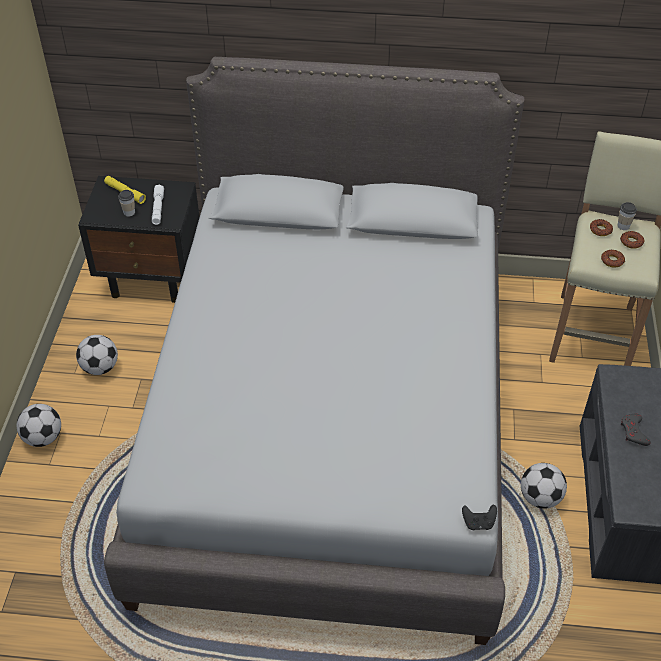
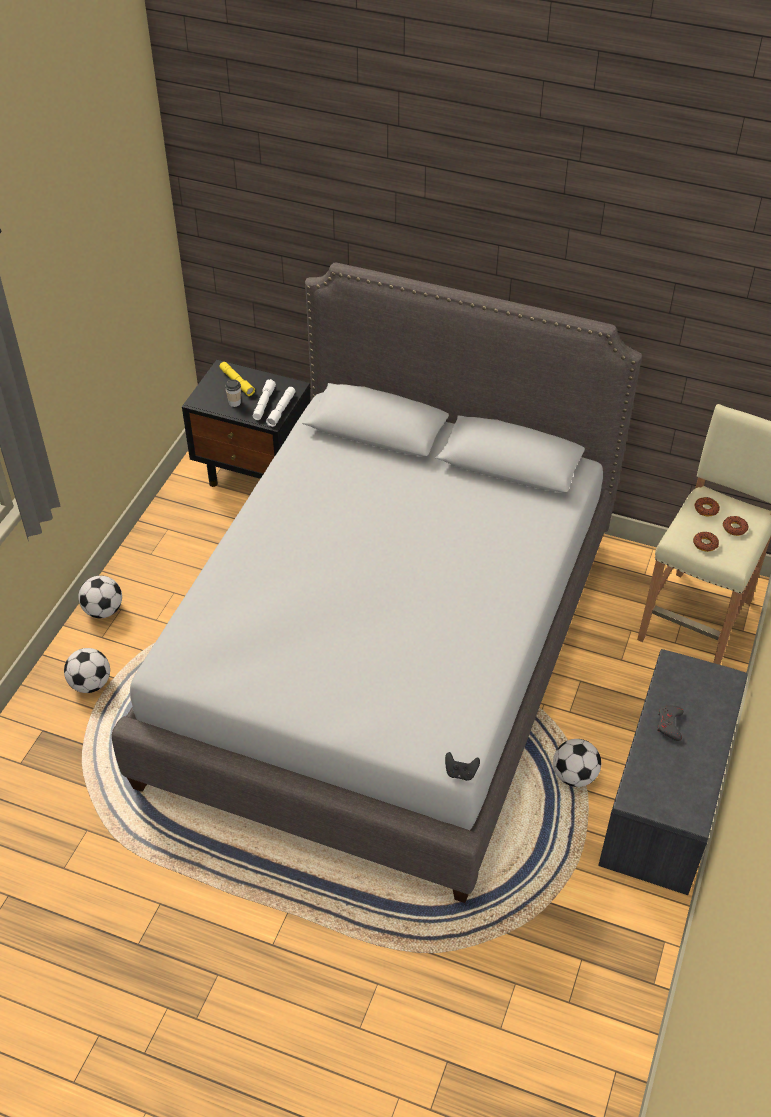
camera: 15 degrees right, 0 degrees up
(100, 367) = (177, 553): football -> football (90, 684)
(177, 211) = (281, 410): none -> white flashlight
(623, 226) = (733, 509): cup -> none

